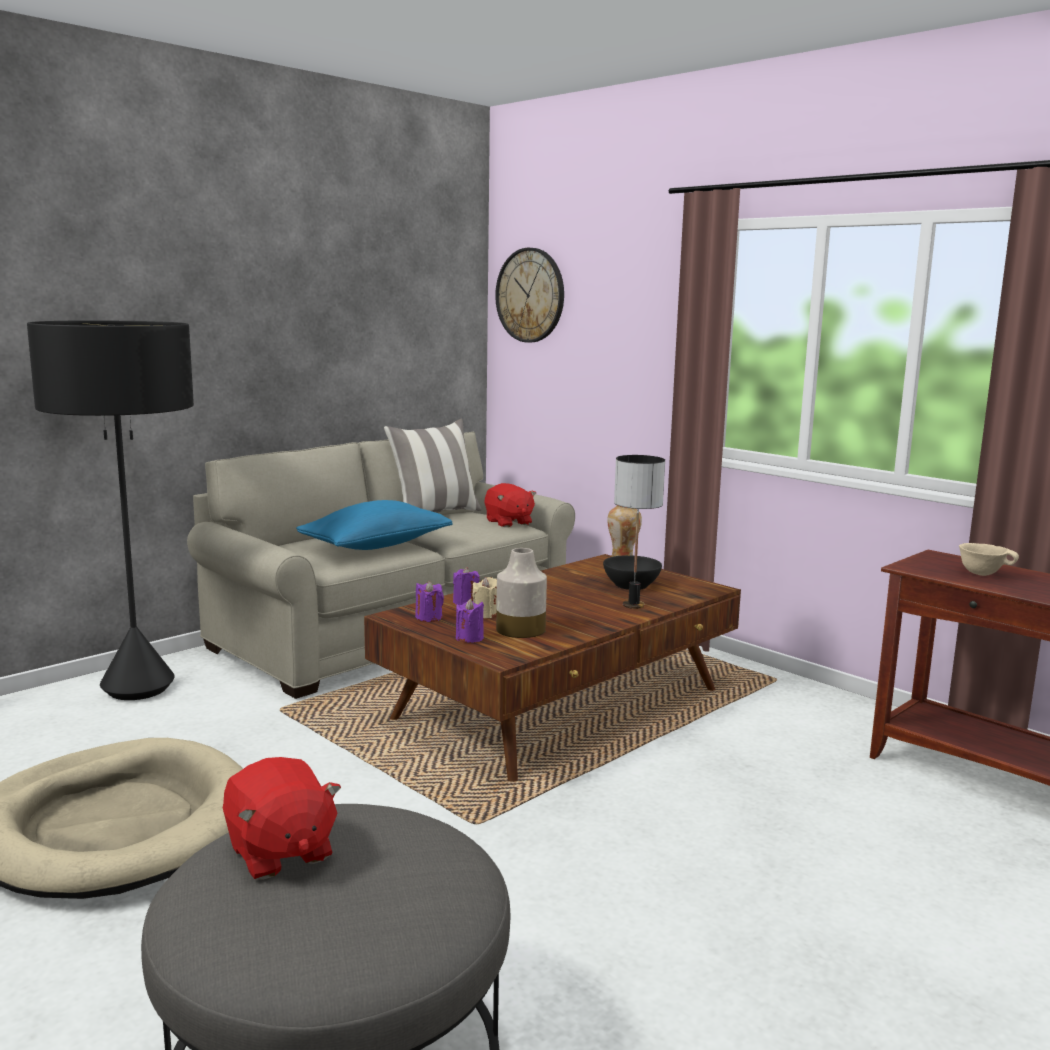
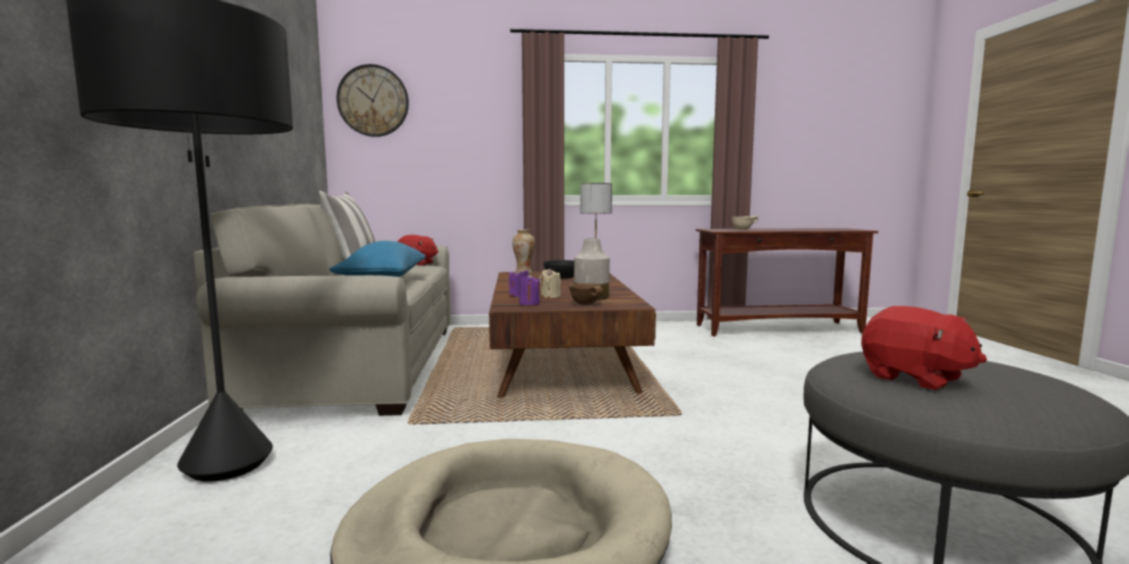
camera: 50 degrees left, 5 degrees down
(279, 852) = (914, 378): red plush toy -> red plush toy turned 45 degrees clockwise
(469, 638) = (586, 304): purple candle -> brown bowl

